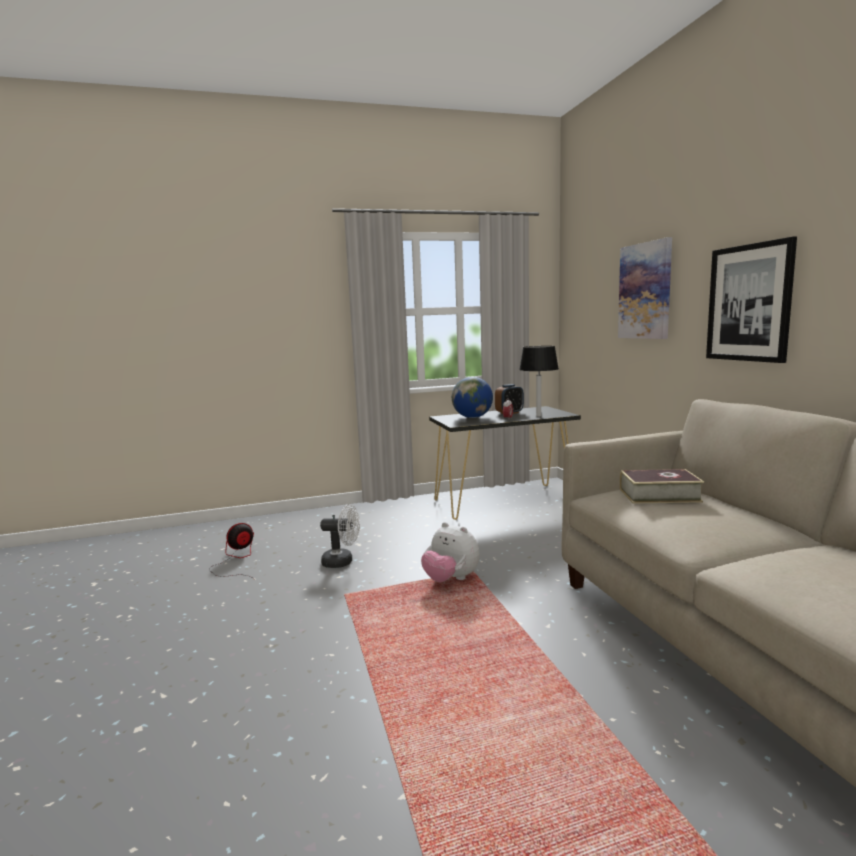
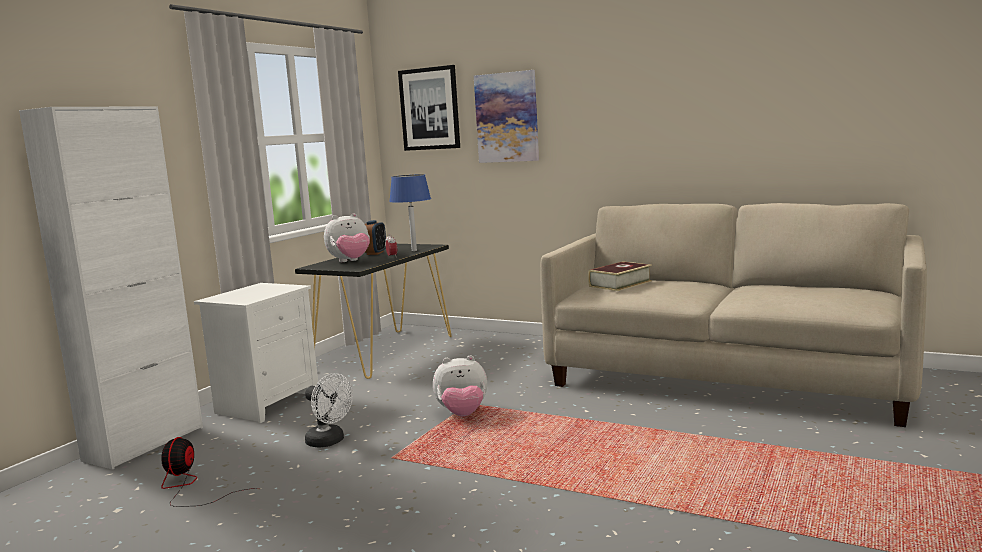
camera: 45 degrees left, 0 degrees up
(277, 520) = (144, 444): none -> white cabinet
(342, 562) = (329, 442): white fan -> white fan turned 75 degrees clockwise
(371, 516) = (267, 403): none -> white nightstand
(472, 417) = (350, 261): globe -> plush toy
(538, 416) = (414, 251): black table lamp -> blue table lamp
(749, 303) = (620, 127): picture -> picture (429, 109)

